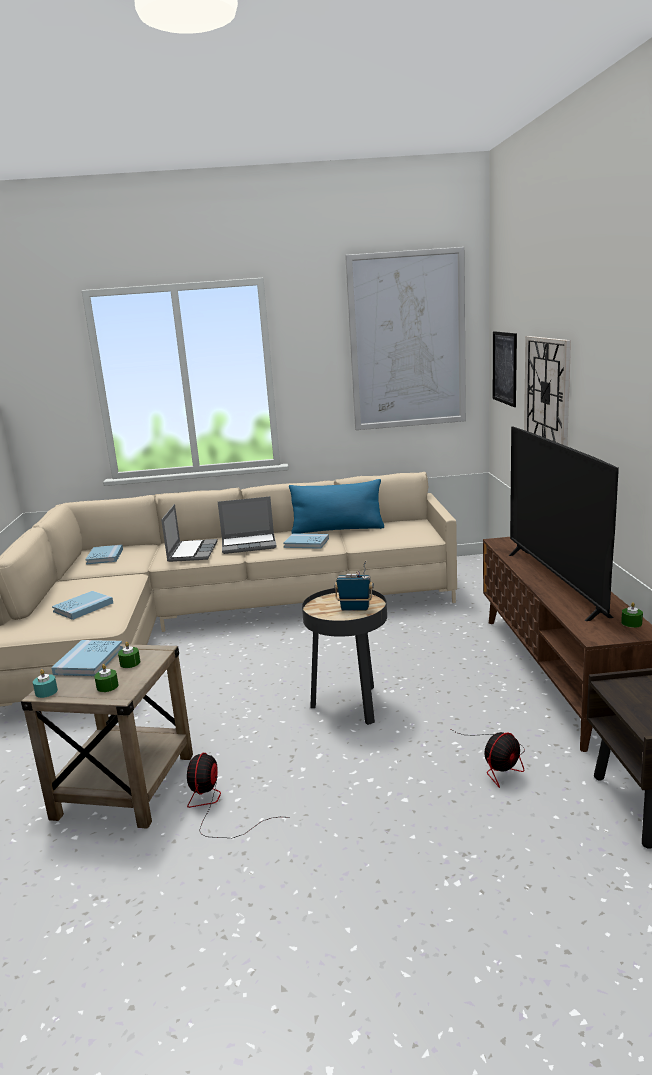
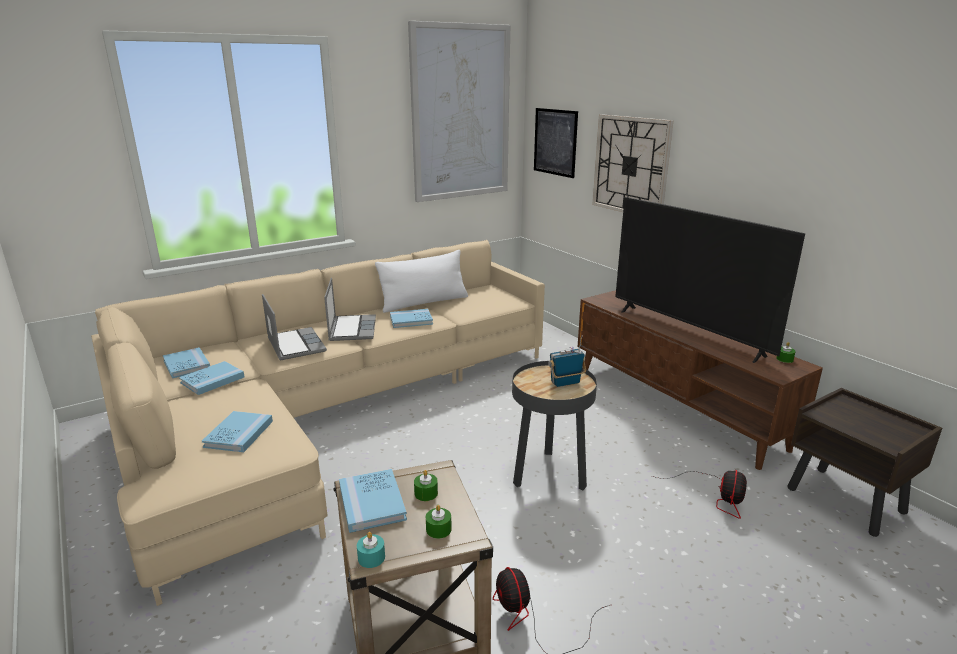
camera: 30 degrees left, 5 degrees up
(109, 569) = (212, 380): none -> blue book
(249, 544) = (352, 329): laptop -> laptop turned 60 degrees counterclockwise
(337, 529) = (424, 302): blue pillow -> white pillow

